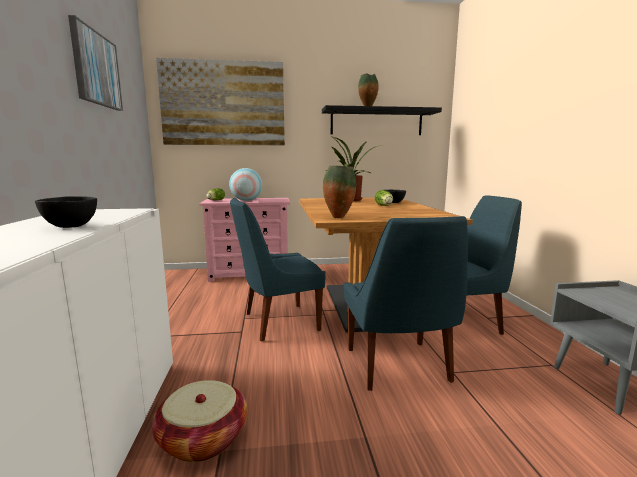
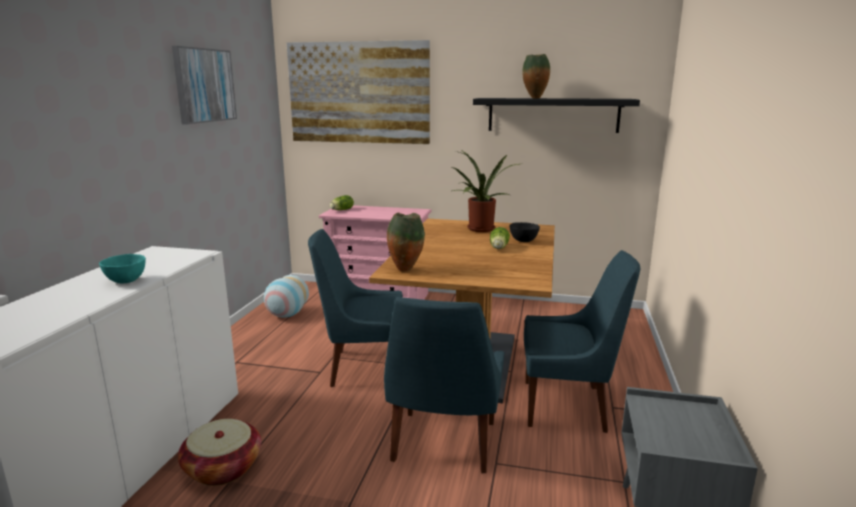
camera: 20 degrees right, 5 degrees up
(70, 226) = (126, 281): black bowl -> turquoise bowl
(246, 200) = (374, 213): vase -> vase (286, 315)

